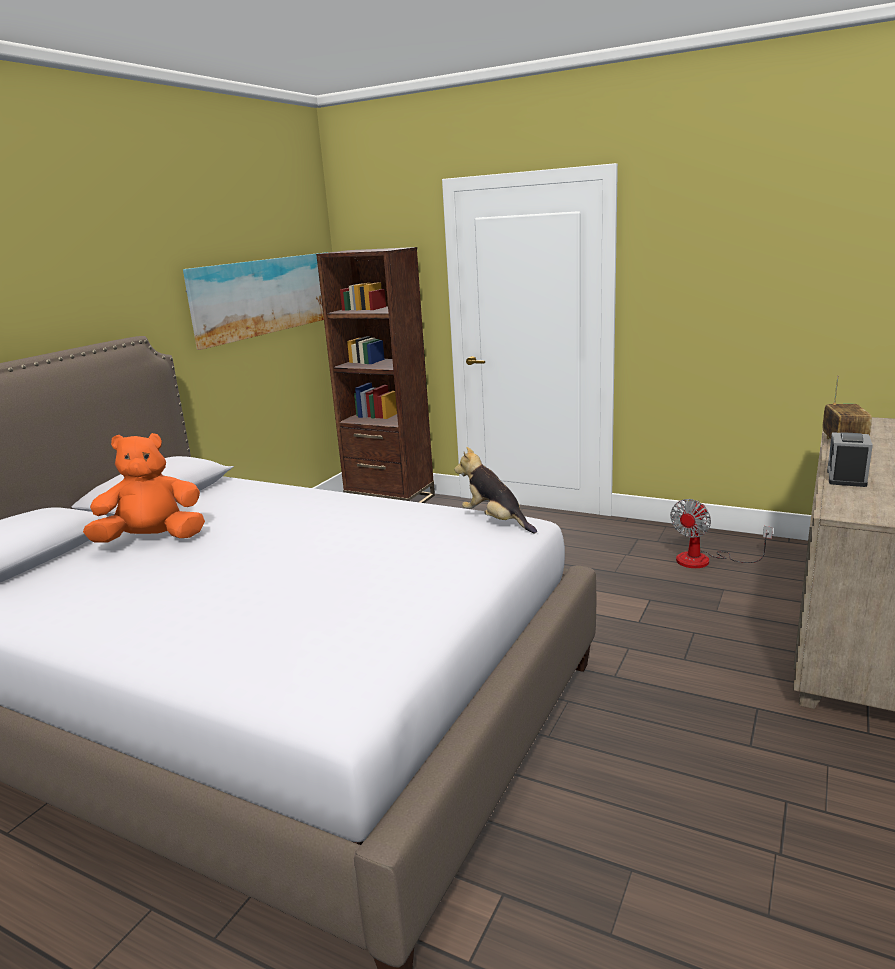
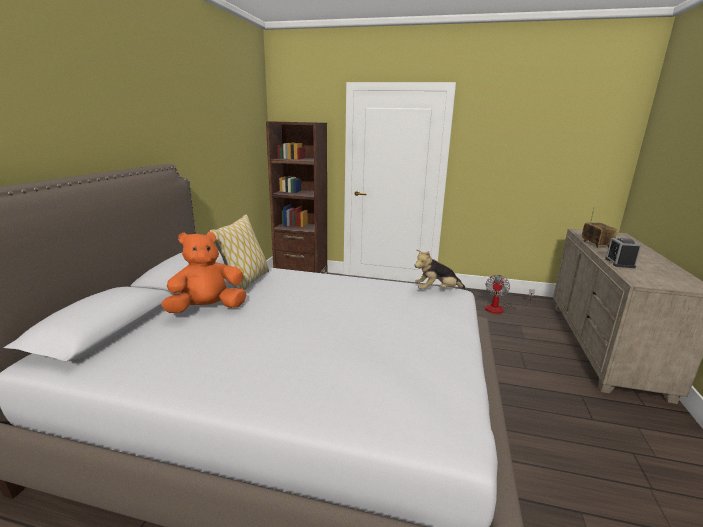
camera: 15 degrees left, 0 degrees up
(226, 504) = (245, 282): none -> pillow
(264, 296) = (235, 145): picture -> none
(495, 521) = (436, 291): plush toy -> plush toy turned 45 degrees counterclockwise

